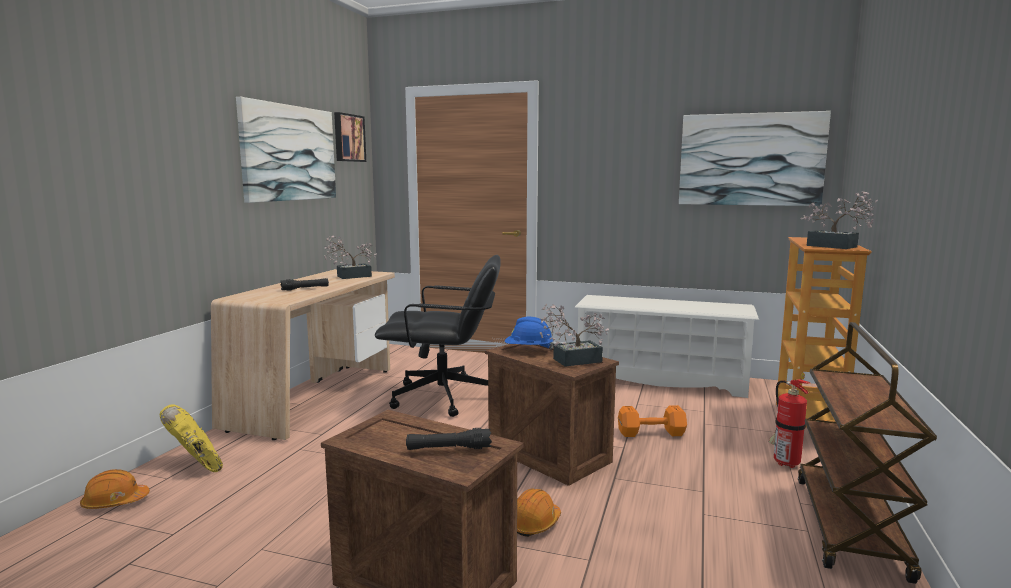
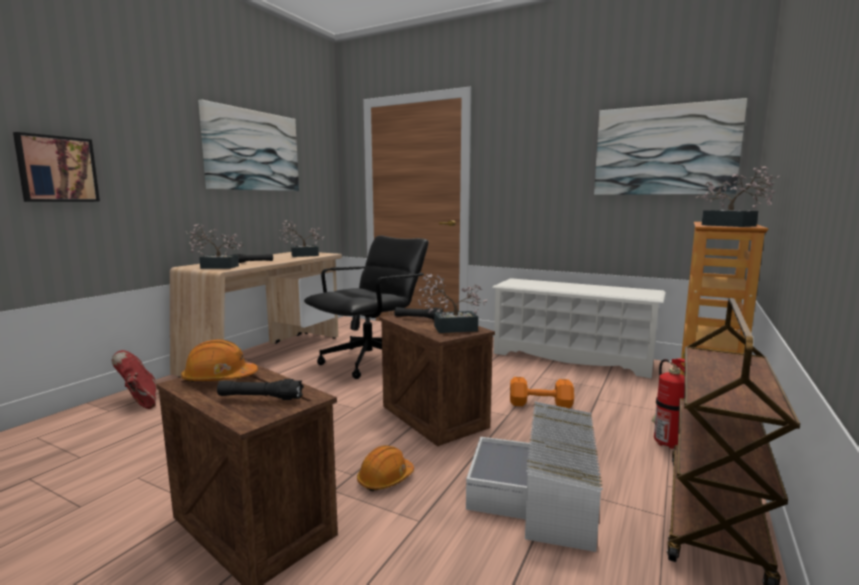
camera: 10 degrees right, 0 degrees up
(115, 502) = (58, 426): orange hard hat -> orange hard hat (219, 378)
(197, 464) = (140, 401): yellow boot -> red boot
(269, 298) = (216, 267): none -> potted plant
(348, 138) = (313, 142): picture -> picture (57, 169)
(444, 398) = (370, 361): black office chair -> black office chair turned 60 degrees counterclockwise
(529, 350) = (418, 318): blue hard hat -> black flashlight
(691, 522) = (540, 494): none -> white storage box

